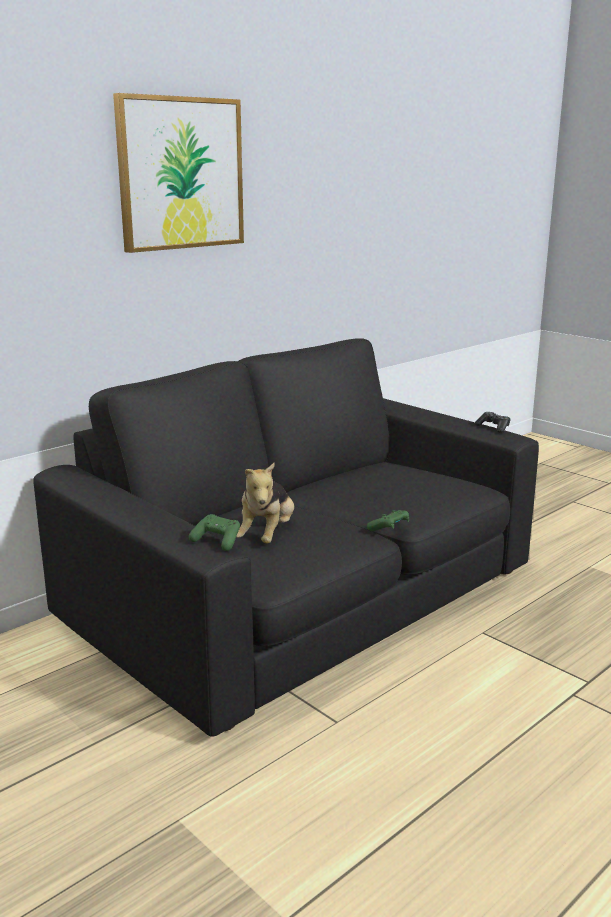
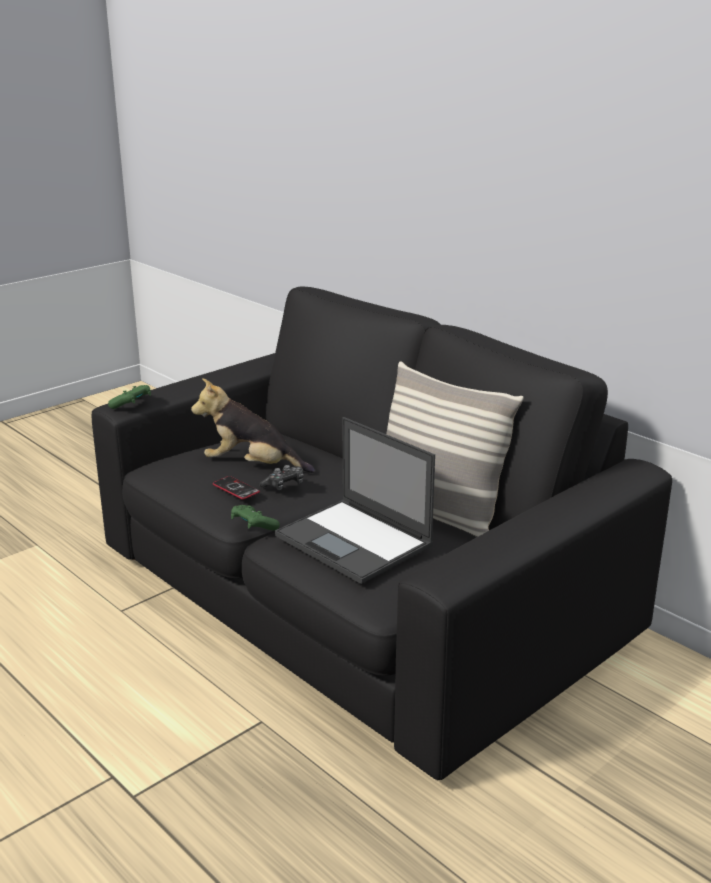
camera: 90 degrees right, 5 degrees up
(181, 174) = (459, 98): picture -> none
(332, 531) = (236, 489): none -> phone
(349, 476) = (436, 514): none -> pillow
(416, 488) = (355, 541): none -> laptop
(493, 427) = (480, 562): game controller -> game controller (284, 485)

